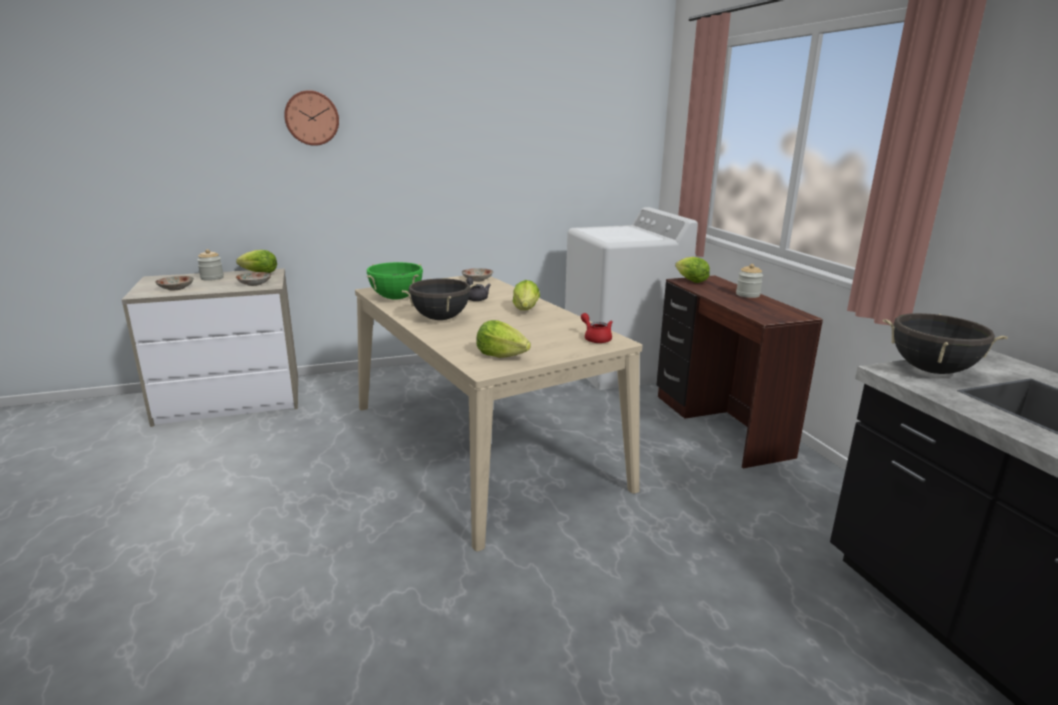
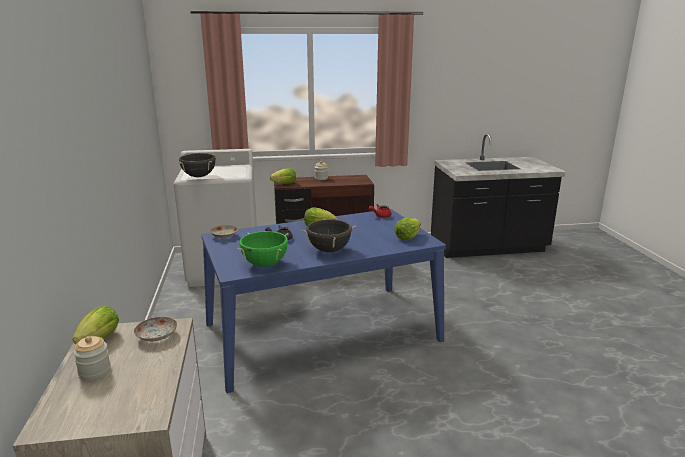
camera: 80 degrees left, 0 degrees up
(175, 288) = (135, 392): plate -> none
(312, 118) = (62, 133): wall clock -> none
(482, 444) = (322, 332): beige dining table -> blue dining table
(931, 370) = (459, 169): black cooking pot -> black cooking pot (199, 176)

